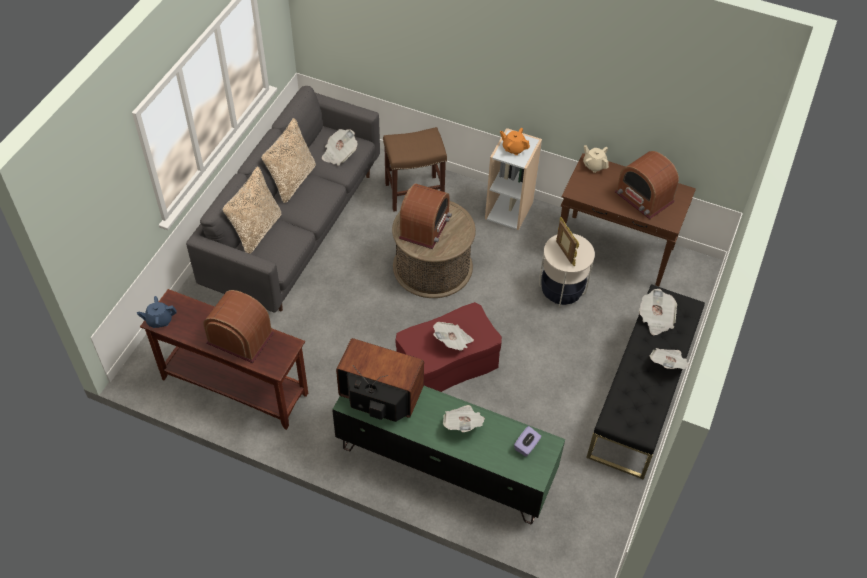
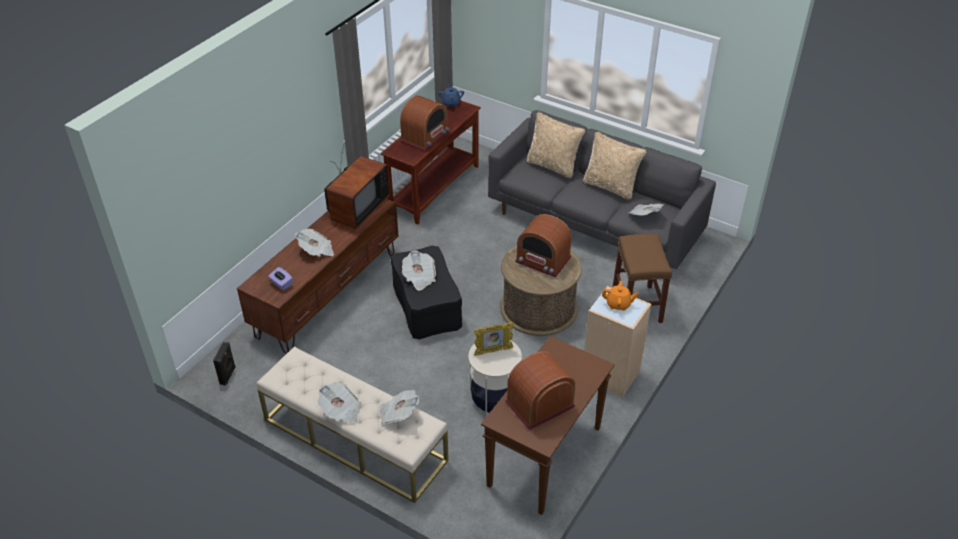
camera: 100 degrees right, 10 degrees down
(444, 464) = (328, 293): green tv stand -> brown tv stand
(447, 363) = (426, 305): red ottoman -> black ottoman
(513, 148) = (618, 304): orange teapot -> orange teapot turned 60 degrees clockwise
(594, 165) = (593, 370): beige teapot -> none
(594, 534) = (228, 375): none -> black speaker
(642, 394) = (354, 440): black bench -> beige bench

